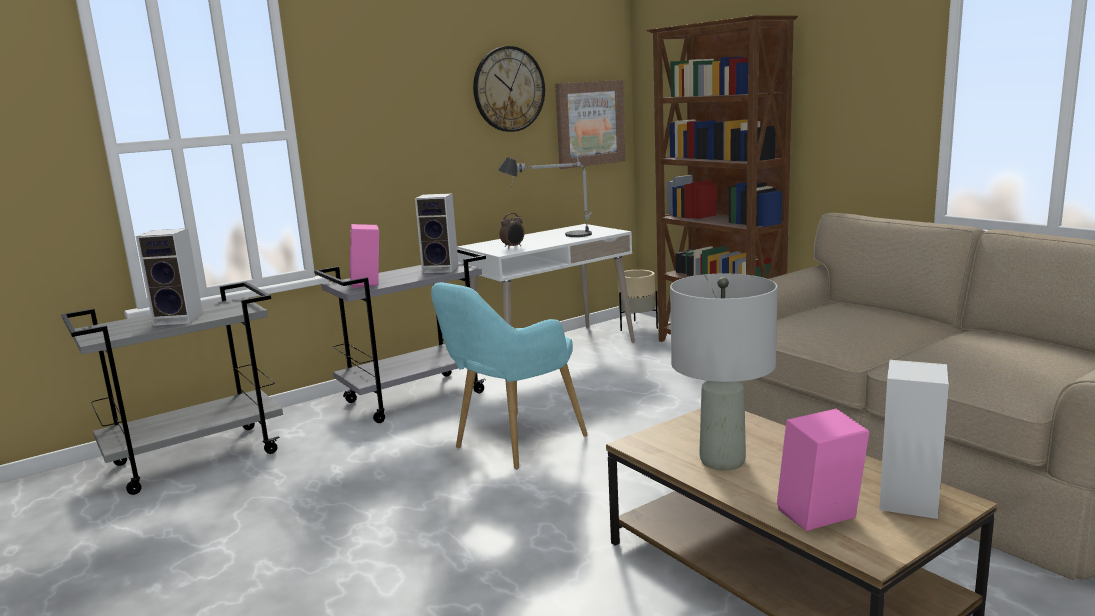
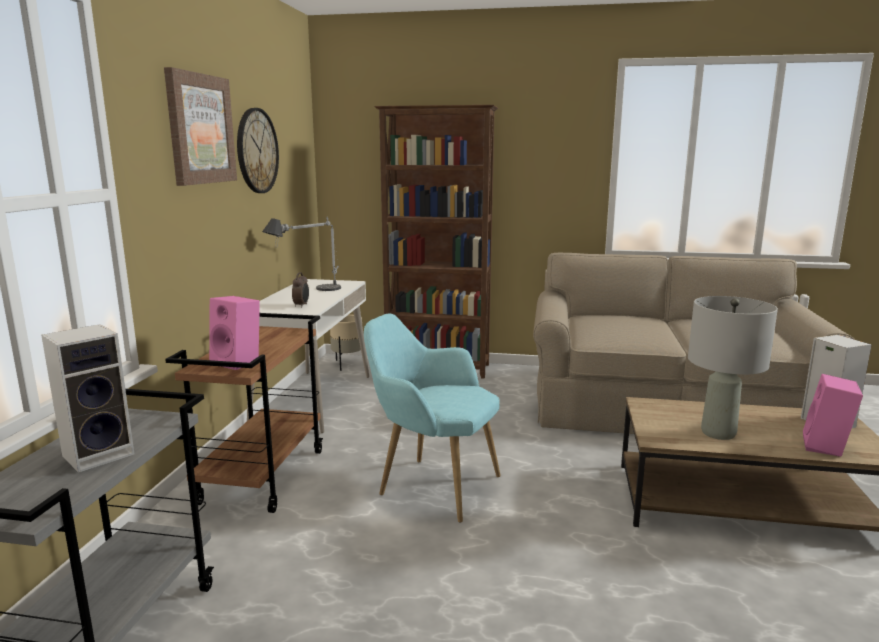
camera: 45 degrees left, 0 degrees up
(416, 397) = (263, 475): grey cart -> brown cart
(442, 269) = (278, 335): speaker -> none
(512, 444) = (432, 485): turquoise armchair -> turquoise armchair turned 120 degrees clockwise
(589, 123) = (298, 186): picture -> picture (200, 129)

